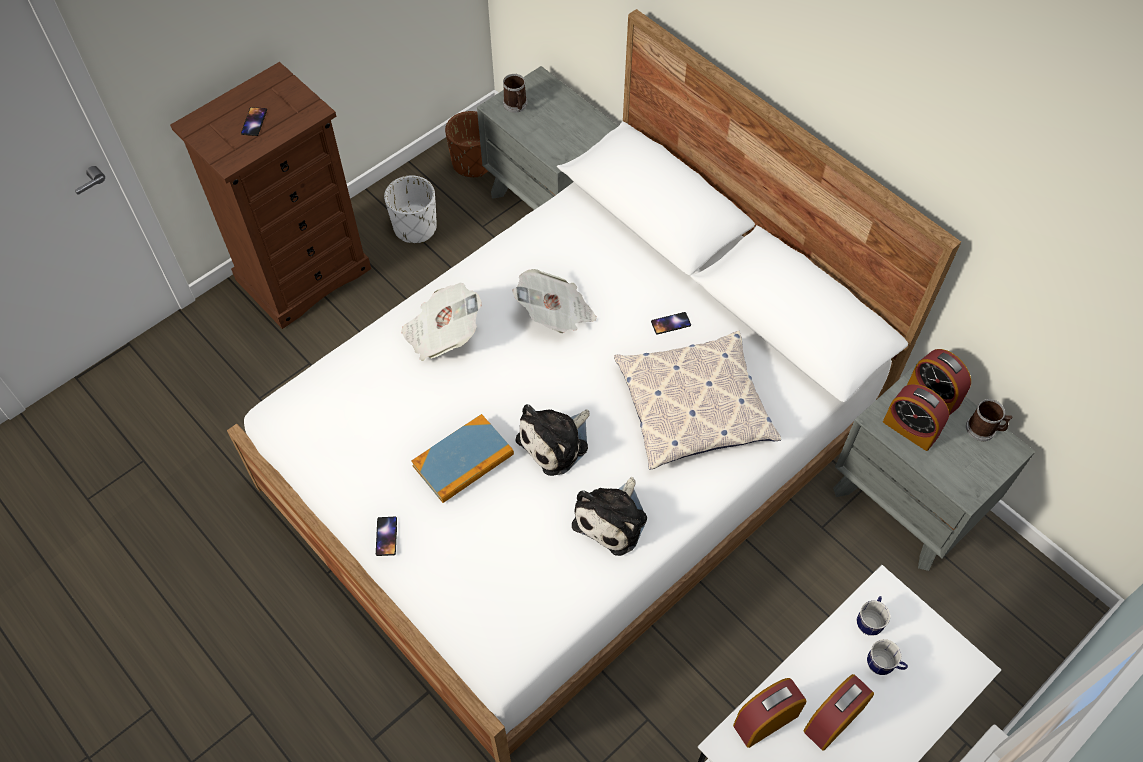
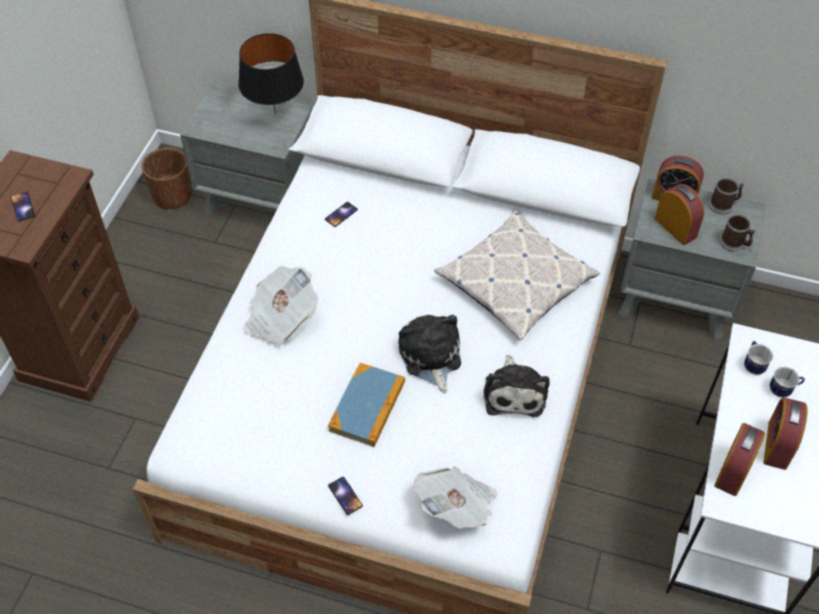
camera: 30 degrees left, 5 degrees down
(415, 228) = (157, 267): white planter -> none
(516, 105) = (213, 120): mug -> mug (734, 243)
(555, 314) = (362, 263): newspaper -> newspaper (457, 506)
(556, 442) = (430, 357): plush toy -> plush toy turned 150 degrees clockwise
(578, 123) = (275, 114): none -> black table lamp
(671, 323) = (456, 230): phone -> phone (341, 214)
(910, 429) = (675, 227): alarm clock -> alarm clock turned 135 degrees counterclockwise

